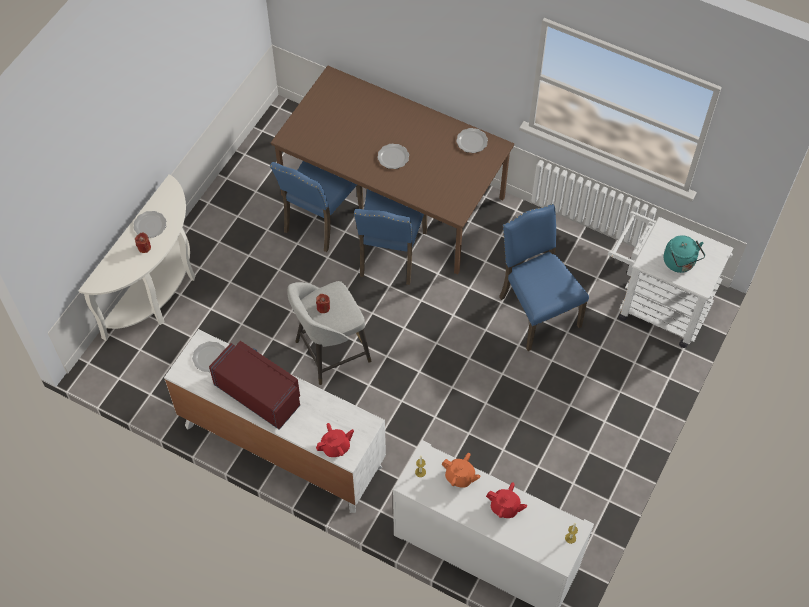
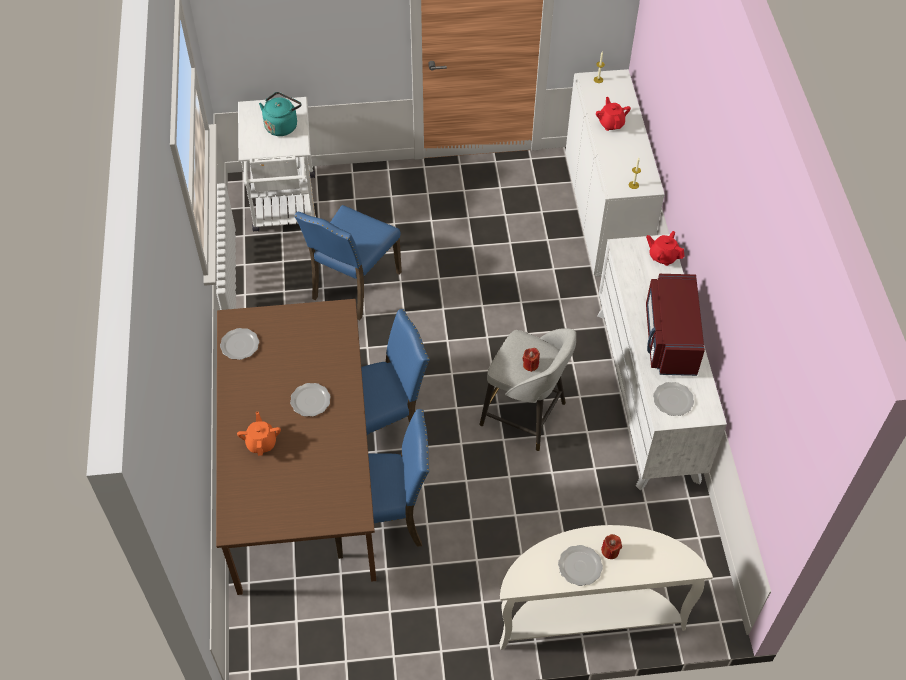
camera: 125 degrees left, 5 degrees down
(460, 477) = (613, 160): orange teapot -> orange teapot (261, 442)

